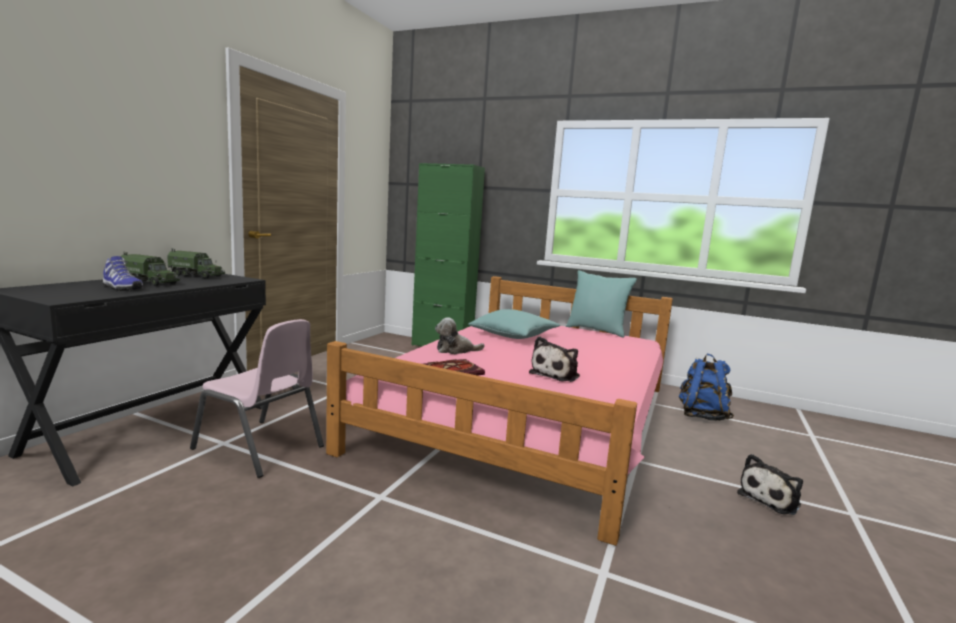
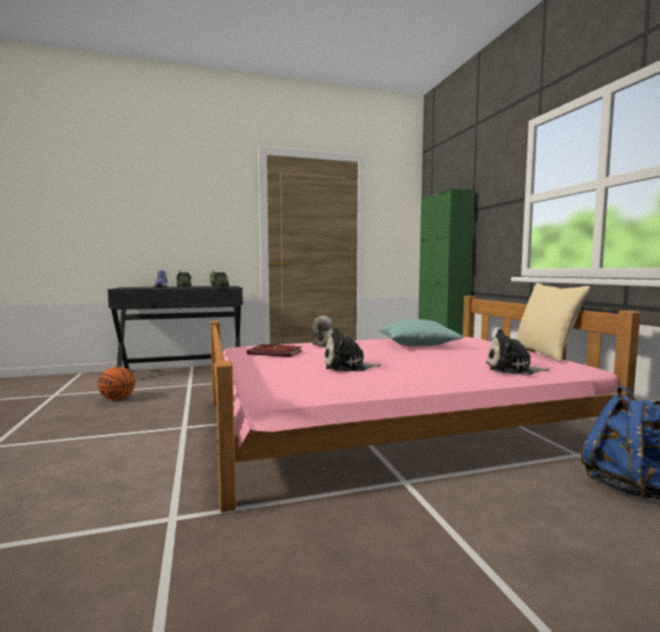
camera: 50 degrees right, 5 degrees down
(163, 504) = (117, 399): none -> basketball
(259, 448) = (196, 391): pink chair -> none
(596, 330) = (545, 354): turquoise pillow -> beige pillow
(771, 499) = (484, 586): plush toy -> plush toy (512, 369)

